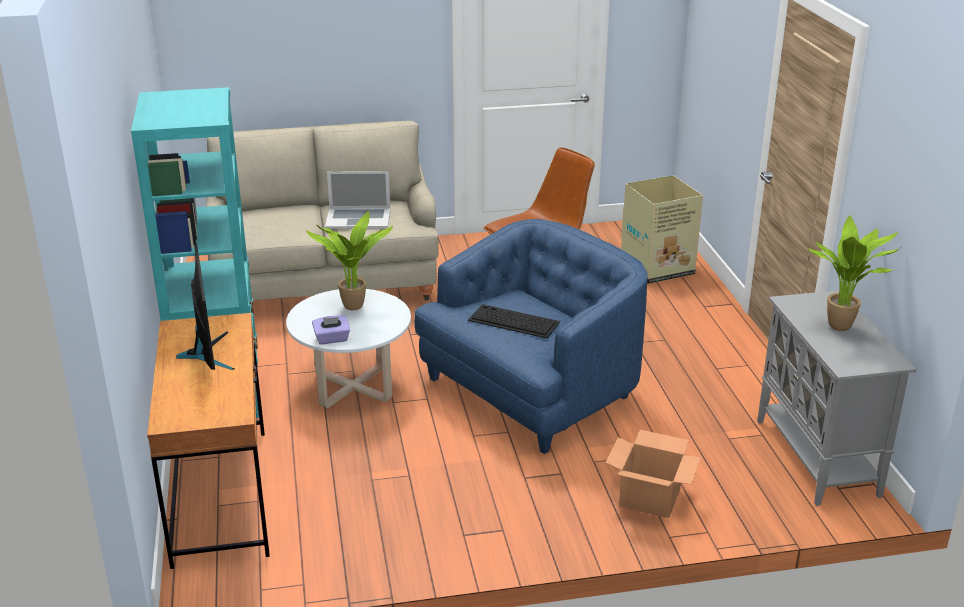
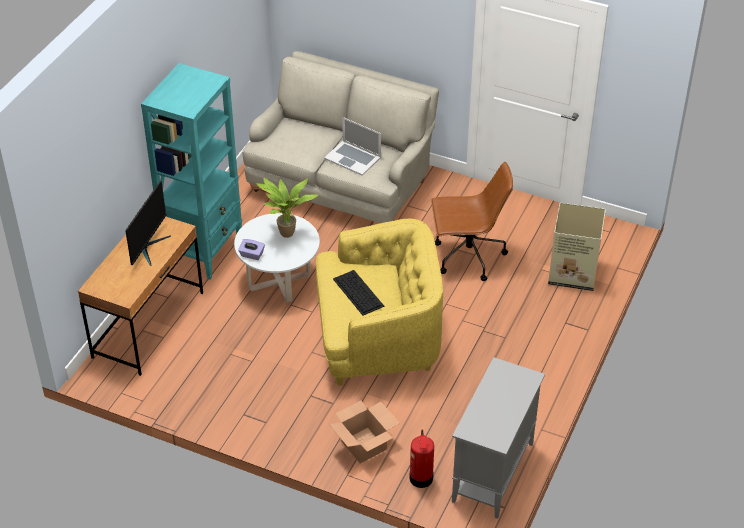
camera: 35 degrees right, 15 degrees up
(531, 391) = (377, 336): blue armchair -> yellow armchair
(754, 499) = (421, 478): none -> fire extinguisher
(843, 328) = (504, 403): potted plant -> none

